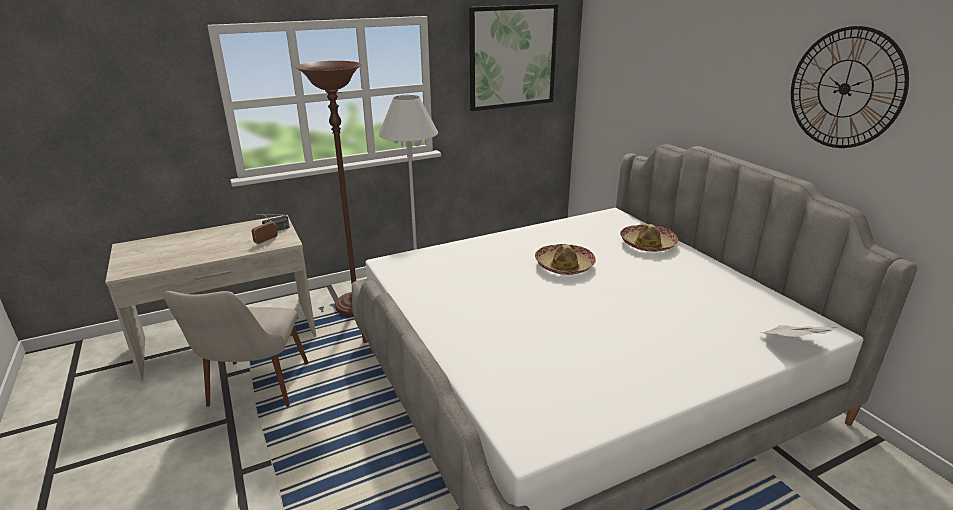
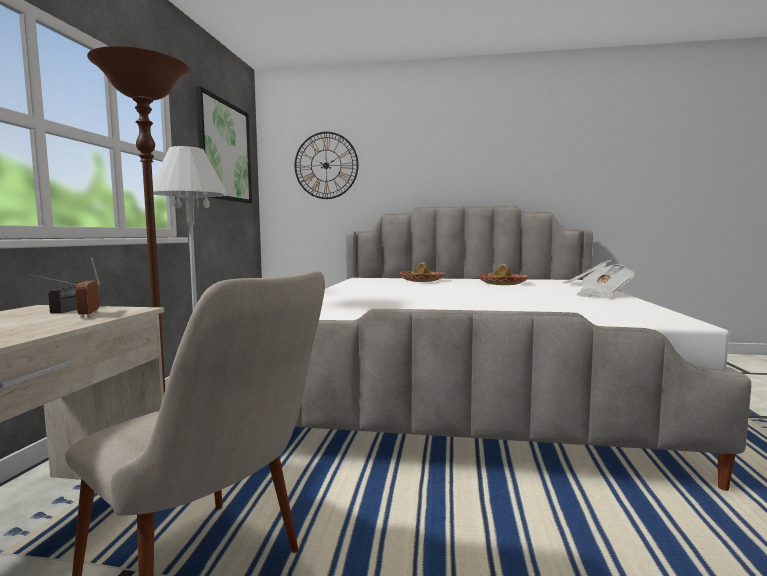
camera: 55 degrees left, 20 degrees down
(564, 266) = (416, 291): hat -> hat (502, 283)
(686, 373) = (602, 295): none -> newspaper
(844, 88) = (516, 146): wall clock -> wall clock (326, 165)

